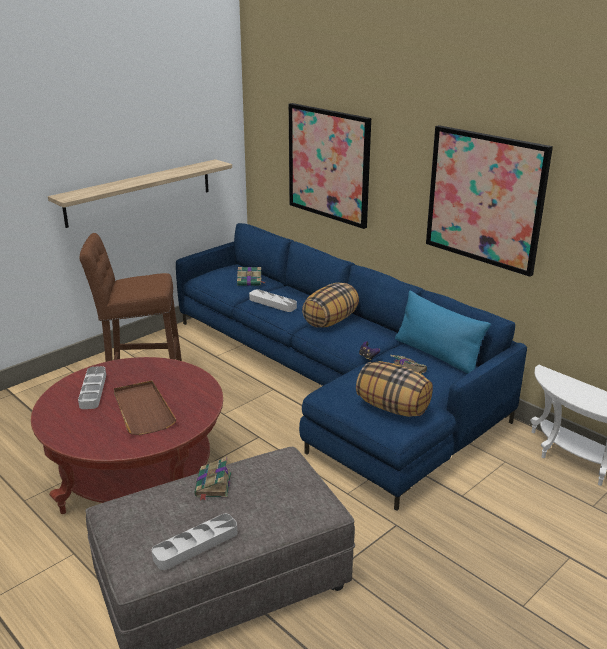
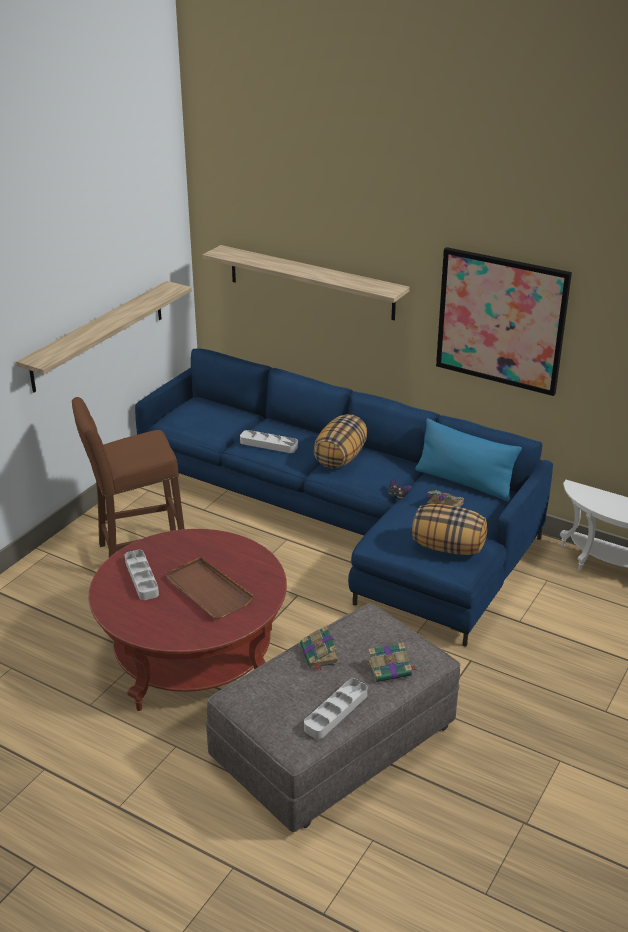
camera: 15 degrees left, 5 degrees up
(250, 282) = (228, 420): book -> book (390, 669)
(329, 164) = (311, 282): picture -> shelf

